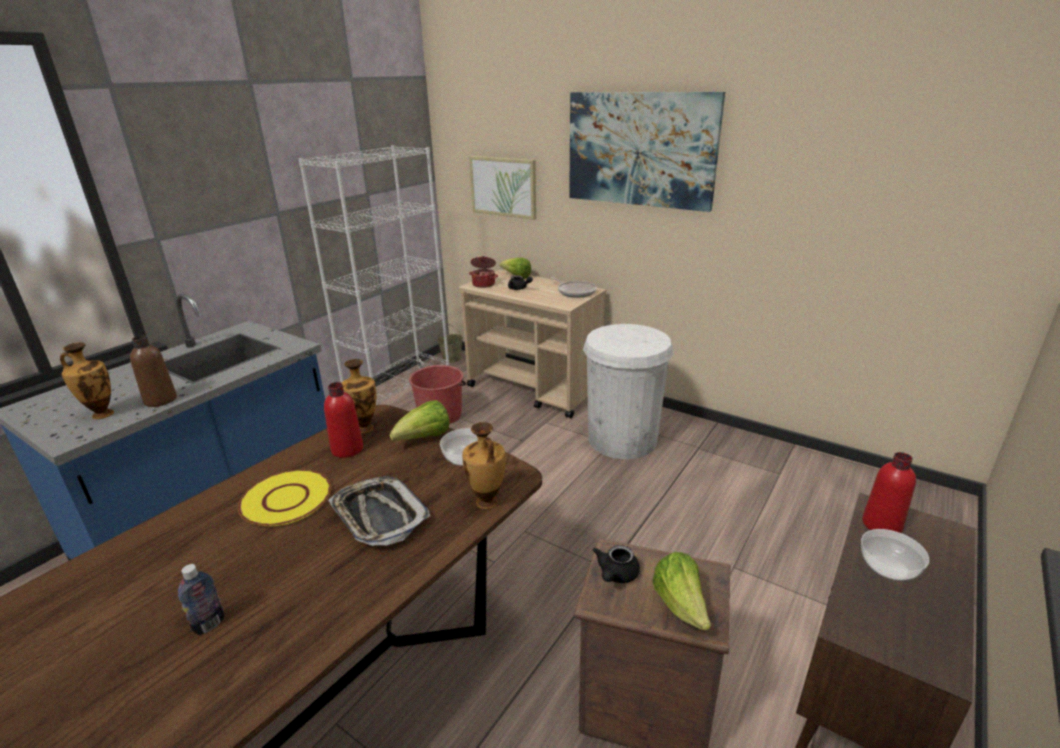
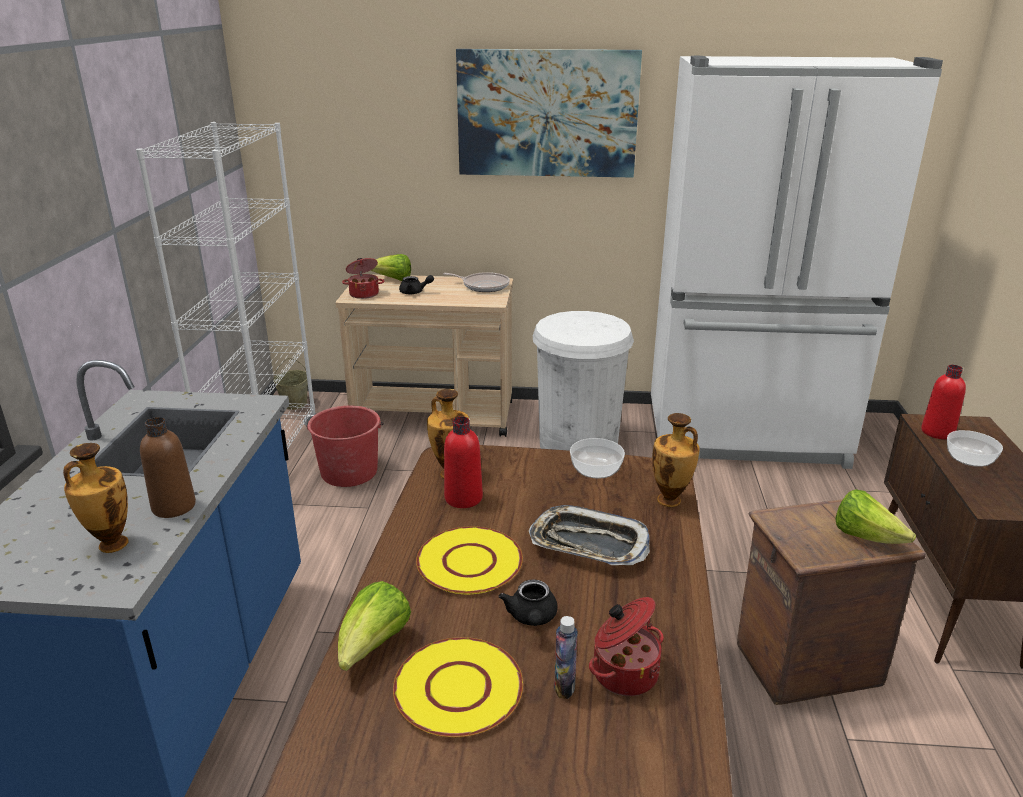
camera: 30 degrees left, 0 degrees up
(152, 591) = (457, 688): none -> yellow plate
(260, 633) = (623, 672): none -> cooking pot
(424, 438) = (531, 465): lettuce -> lettuce (373, 647)
(503, 186) = (358, 167): picture -> none
(616, 575) = (796, 533): black teapot -> black teapot (531, 618)
(783, 475) = (746, 437): none -> white fridge

